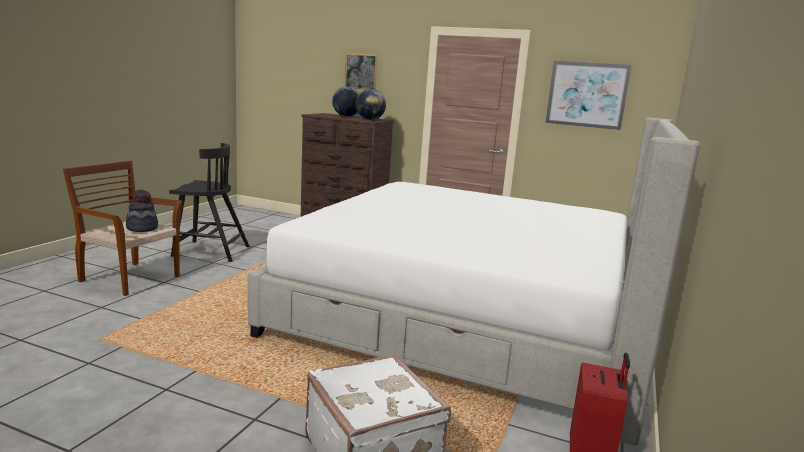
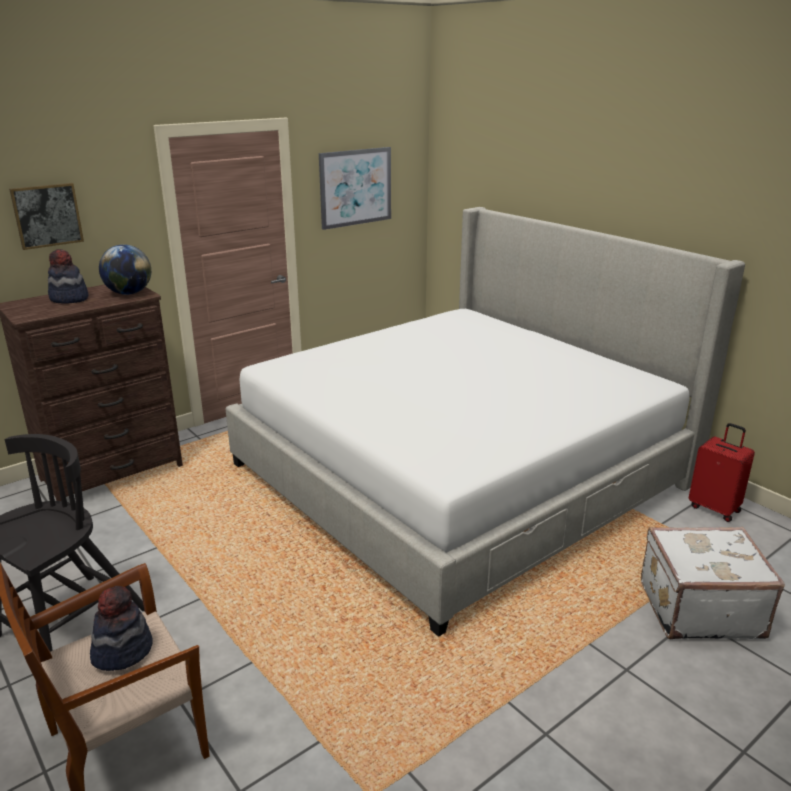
camera: 60 degrees left, 10 degrees up
(346, 116) = (69, 299): globe -> hat

